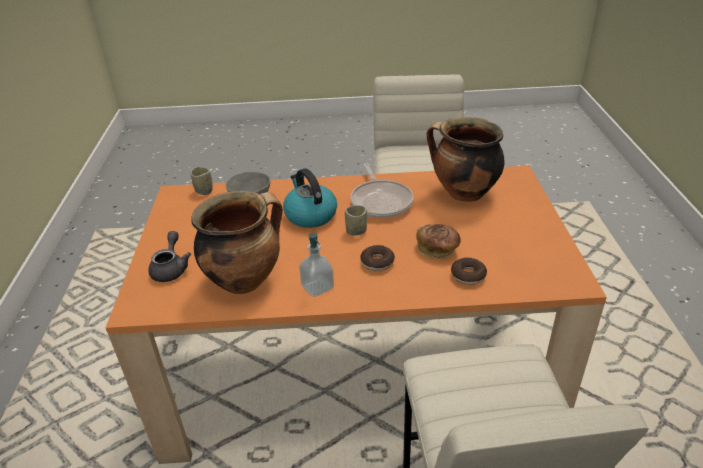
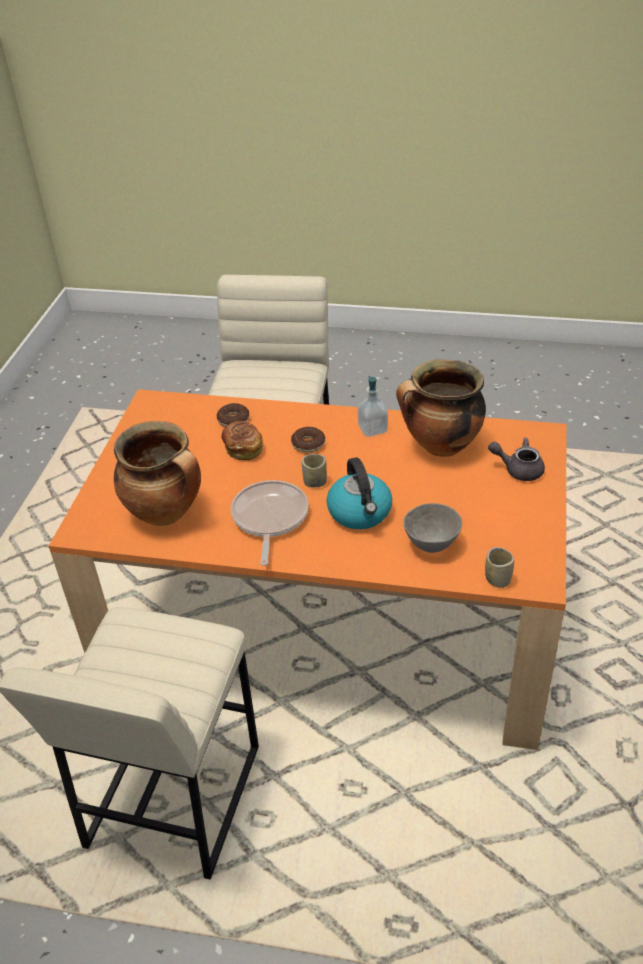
camera: 165 degrees left, 5 degrees up
(171, 268) = (518, 469): grey teapot -> grey teapot turned 90 degrees clockwise

